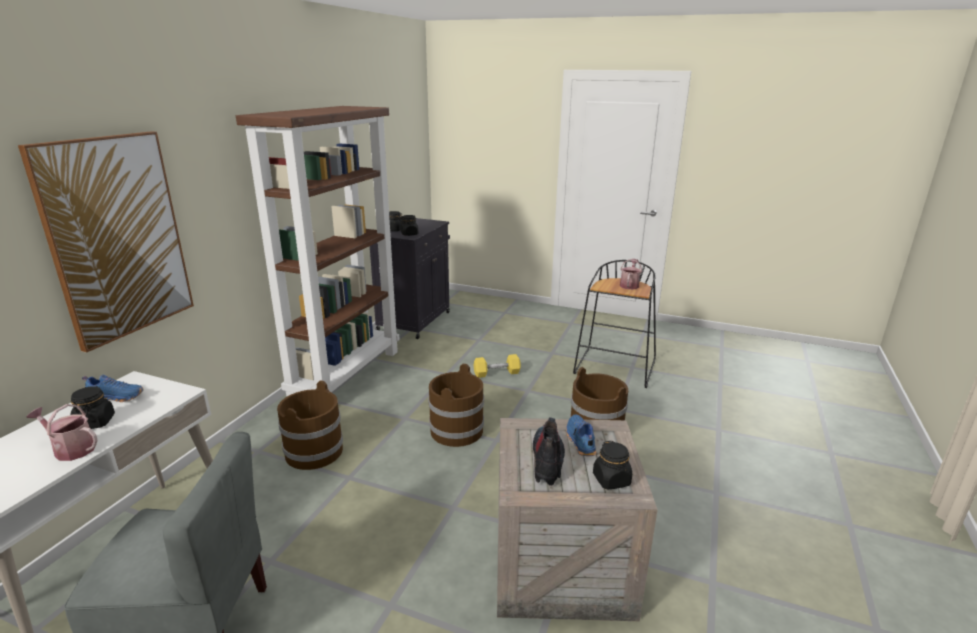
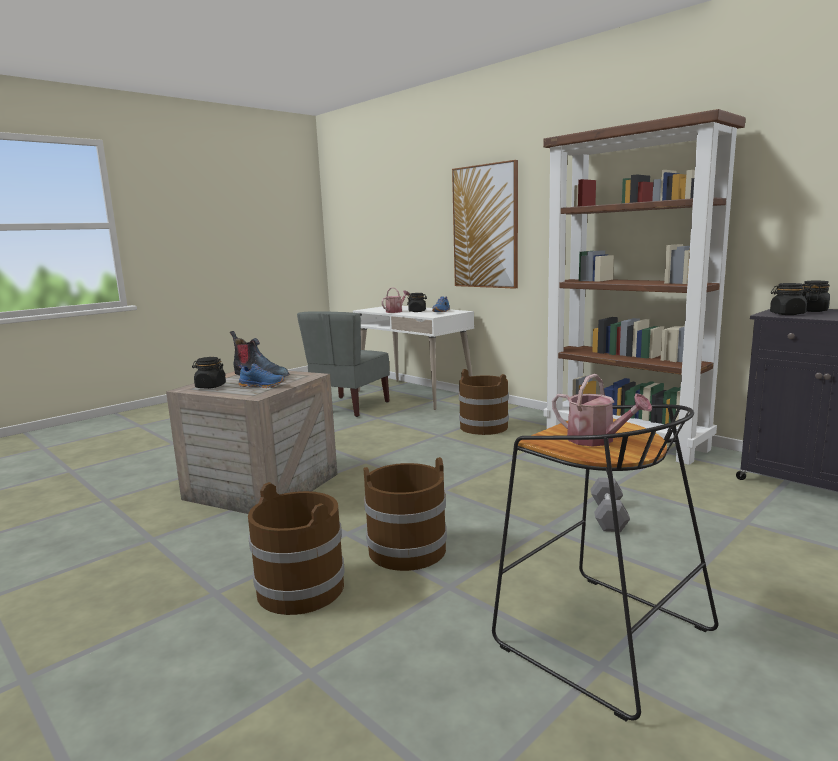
camera: 115 degrees right, 10 degrees down
(456, 430) = (476, 475): brown bucket -> brown bucket (301, 588)
(497, 373) = (608, 516): yellow dumbbell -> grey dumbbell

